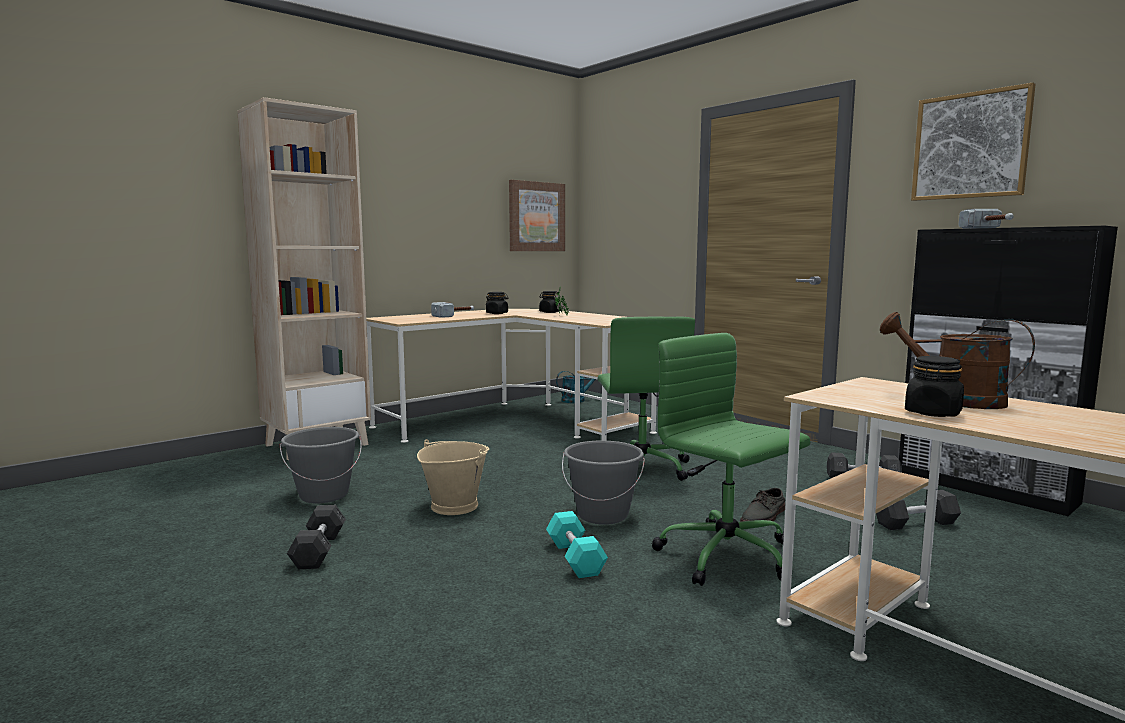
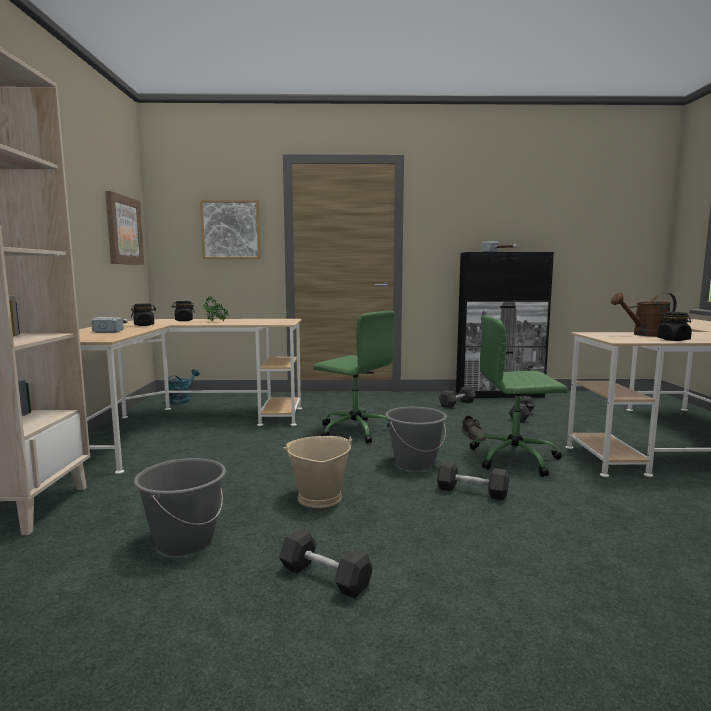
camera: 50 degrees left, 0 degrees up
(575, 558) = (472, 491): turquoise dumbbell -> grey dumbbell
(970, 146) = (474, 205): picture -> picture (231, 230)

